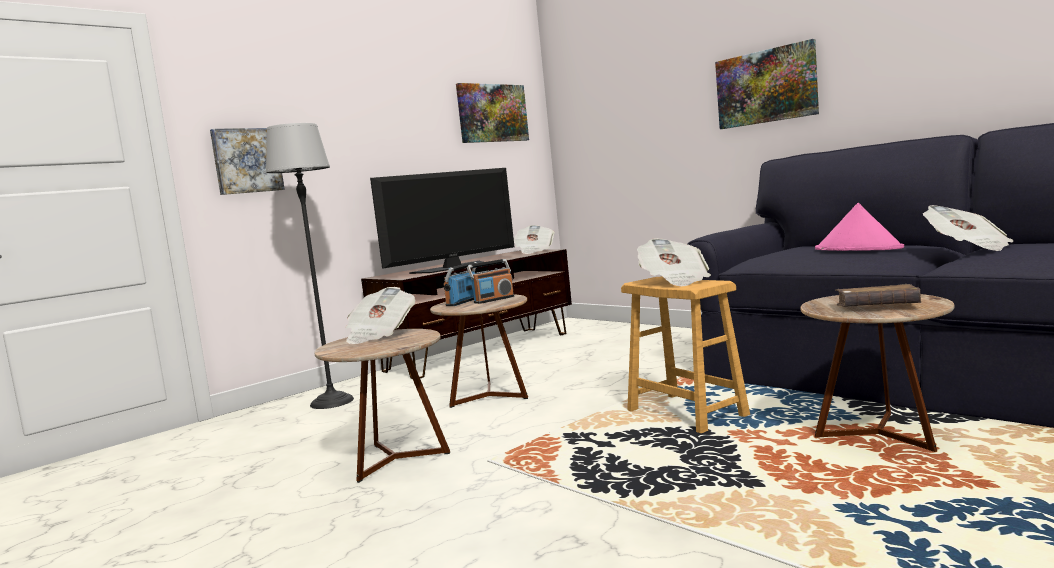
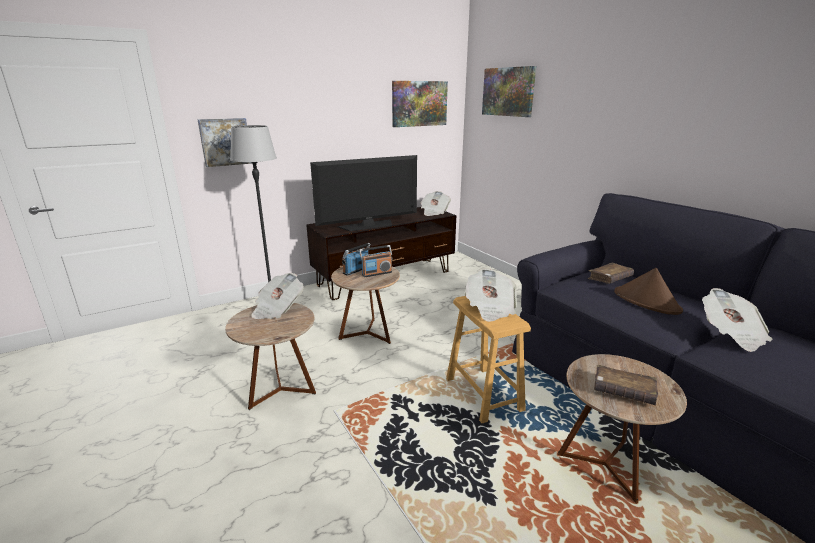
camera: 10 degrees right, 15 degrees up
(766, 86) = (625, 128): picture -> picture (508, 92)
(802, 247) = (609, 279): none -> brown book
(858, 249) = (647, 301): pink hat -> brown hat

